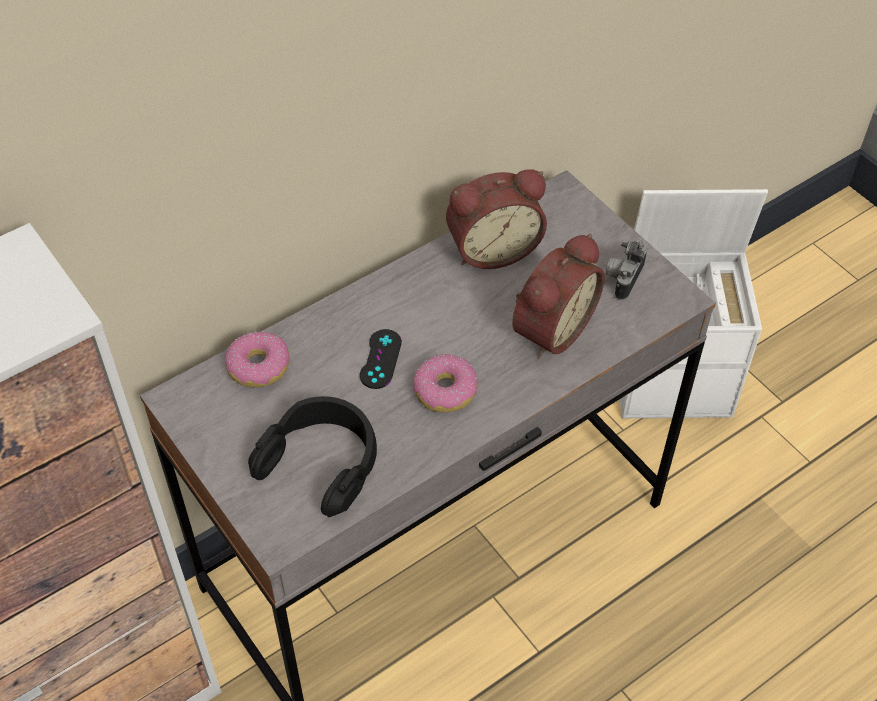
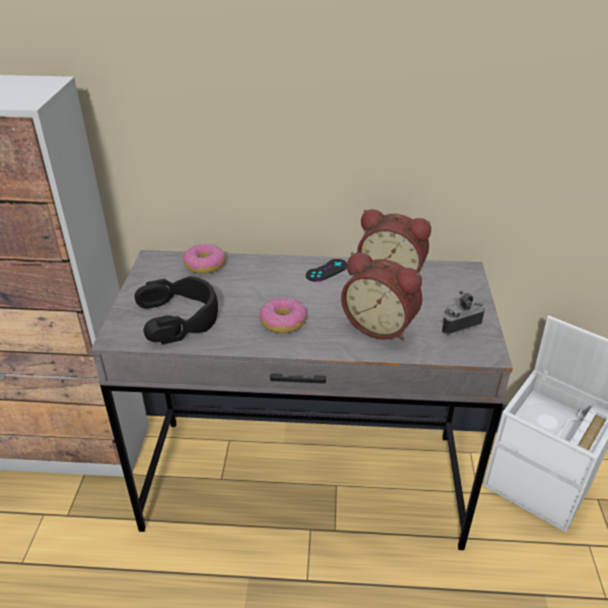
camera: 40 degrees right, 15 degrees down
(380, 359) = (267, 291): black game controller -> black game controller (326, 270)
(549, 328) = (380, 325): alarm clock -> alarm clock turned 45 degrees clockwise

